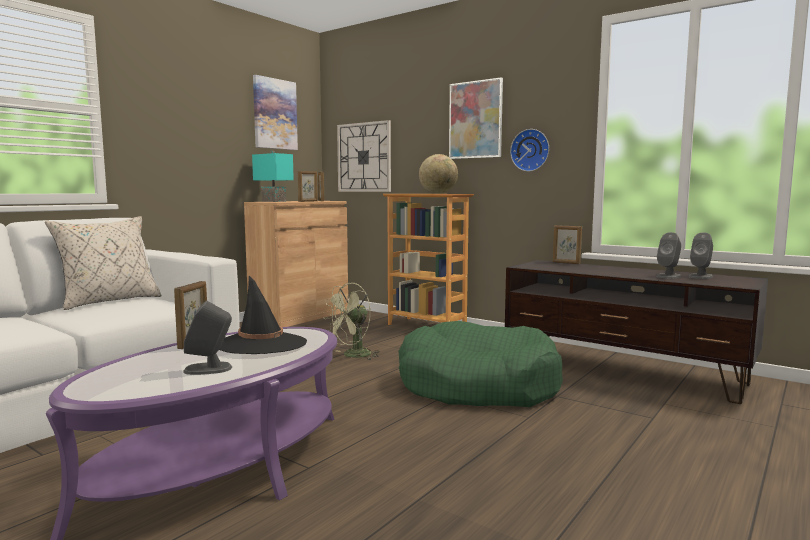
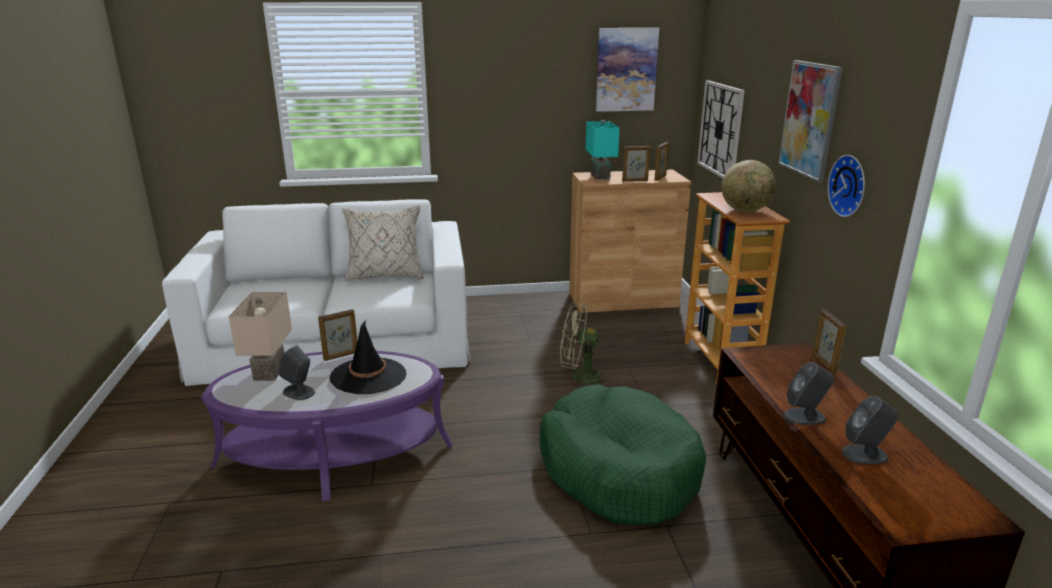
camera: 45 degrees right, 15 degrees up
(125, 369) = (268, 371): none -> beige table lamp
(700, 276) = (914, 476): grey speaker -> grey speaker (805, 416)

